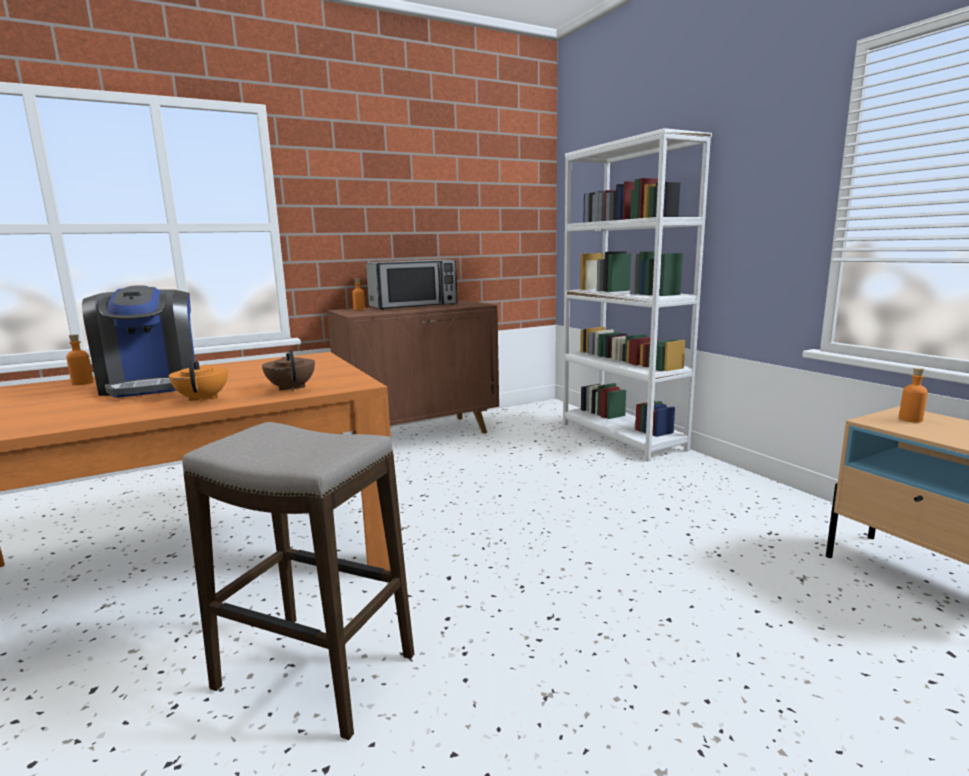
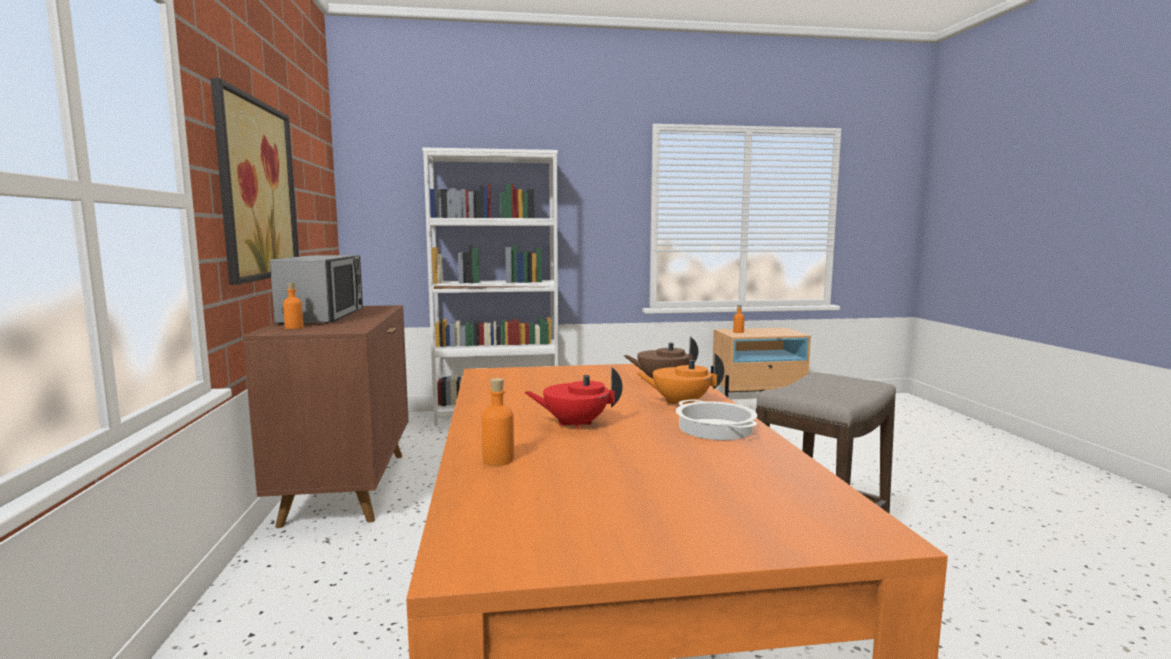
camera: 70 degrees left, 5 degrees down
(116, 412) = (716, 428): none -> cooking pot
(152, 385) = (575, 424): coffee machine -> red teapot
(377, 214) = (256, 190): none -> picture

